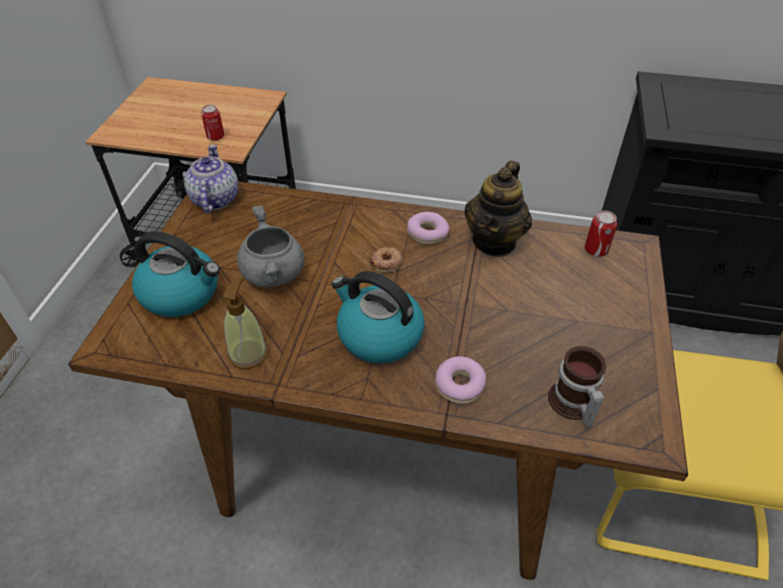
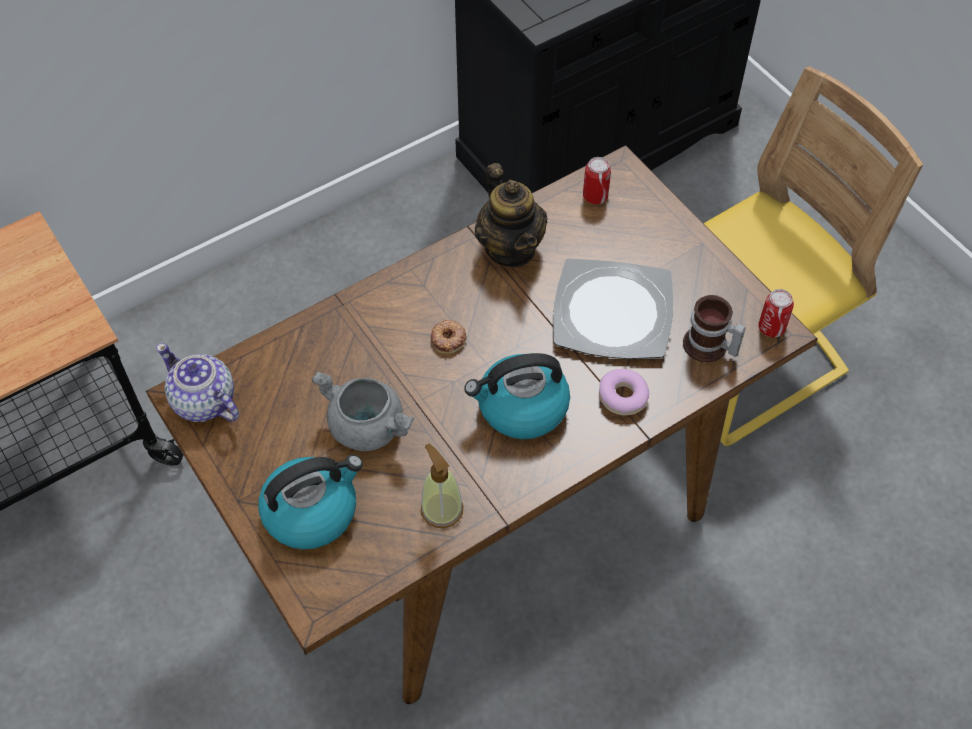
camera: 45 degrees left, 10 degrees up
(215, 137) = (41, 331): can -> can (771, 328)
(427, 233) = (448, 283): donut -> none
(520, 327) = (613, 313): none -> plate

